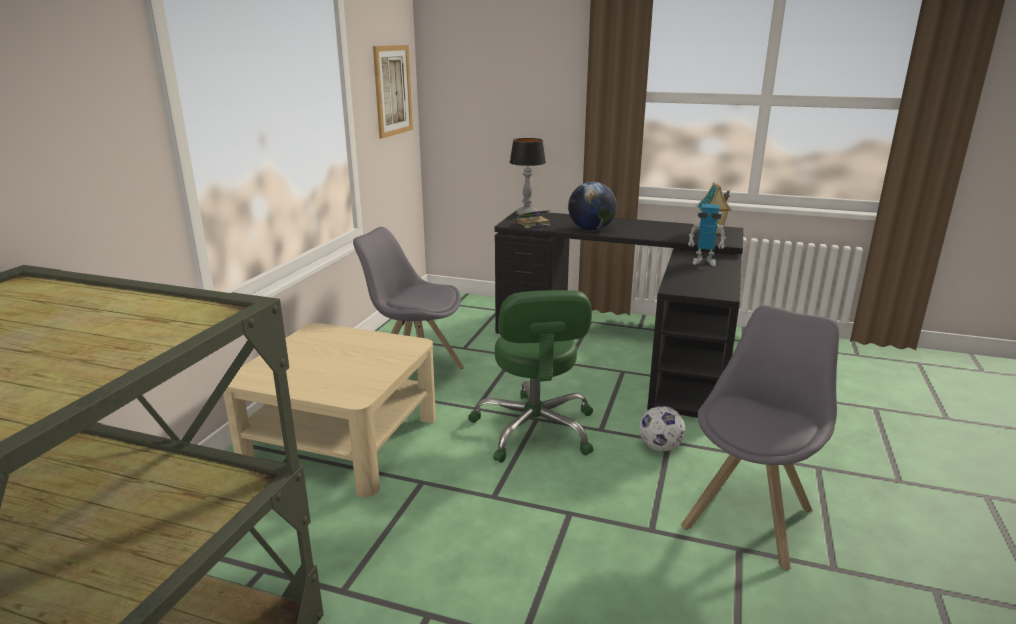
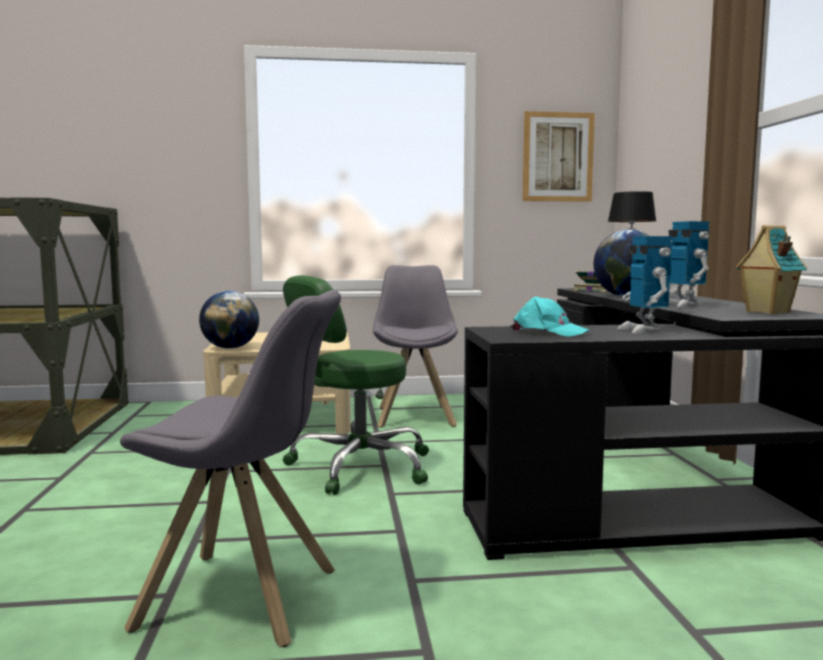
camera: 65 degrees right, 15 degrees down
(354, 392) = (230, 348): none -> globe
(660, 447) = (379, 527): football -> none
(662, 234) = (682, 305): none -> toy robot
(700, 280) = (548, 332): none -> turquoise cap

